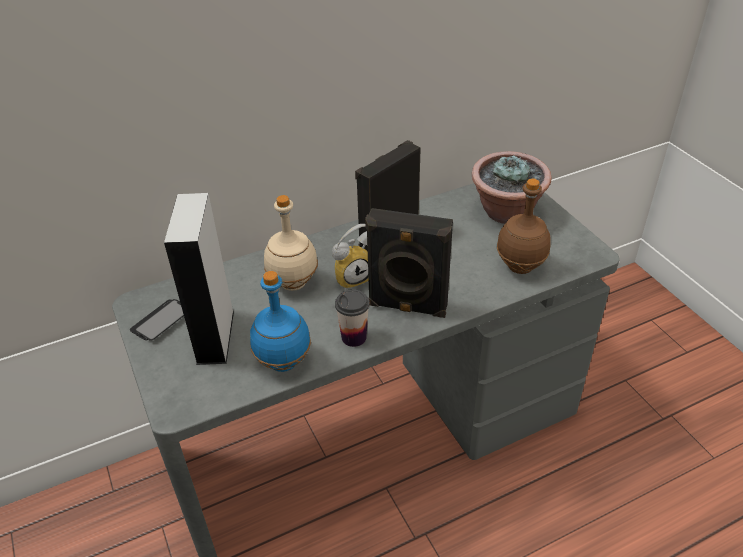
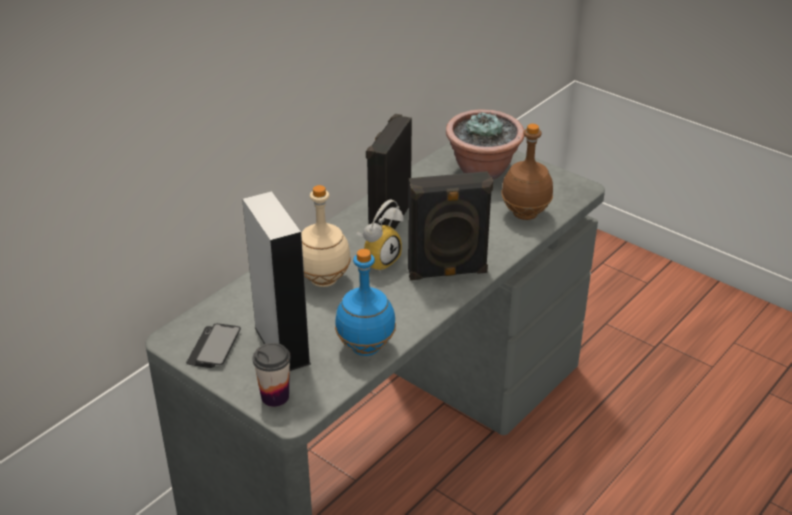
camera: 25 degrees left, 5 degrees down
(354, 337) = (416, 310): cup -> cup (275, 396)

